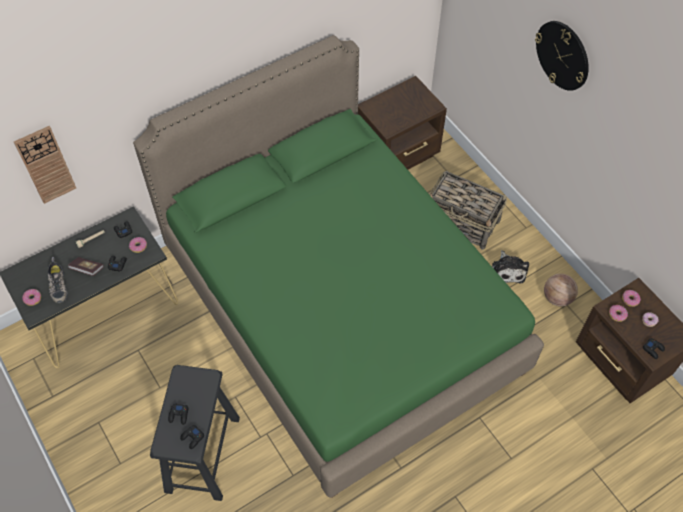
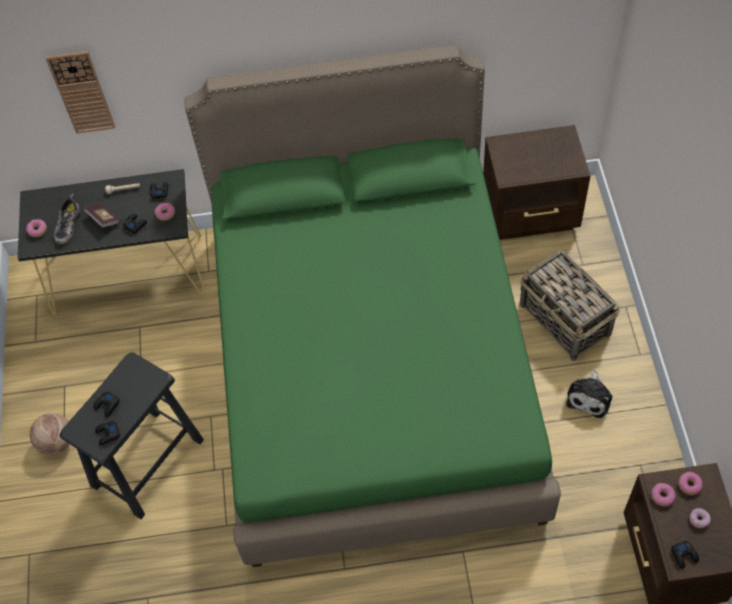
camera: 30 degrees right, 0 degrees up
(557, 298) = (633, 452): basketball -> basketball (57, 442)
(562, 55) = (697, 151): wall clock -> none

